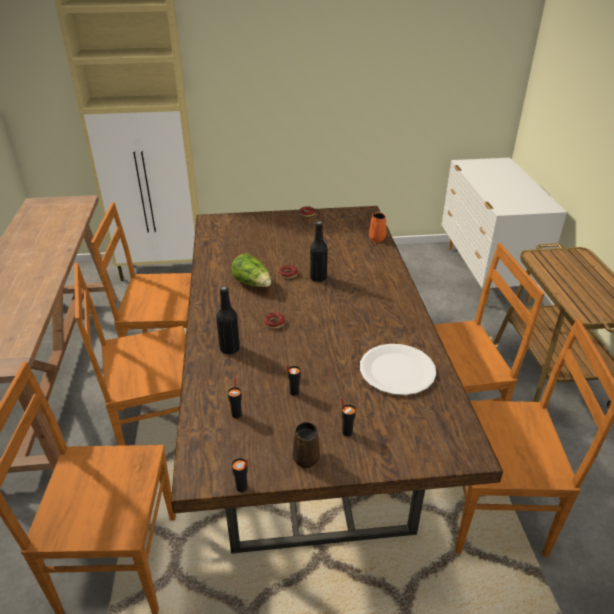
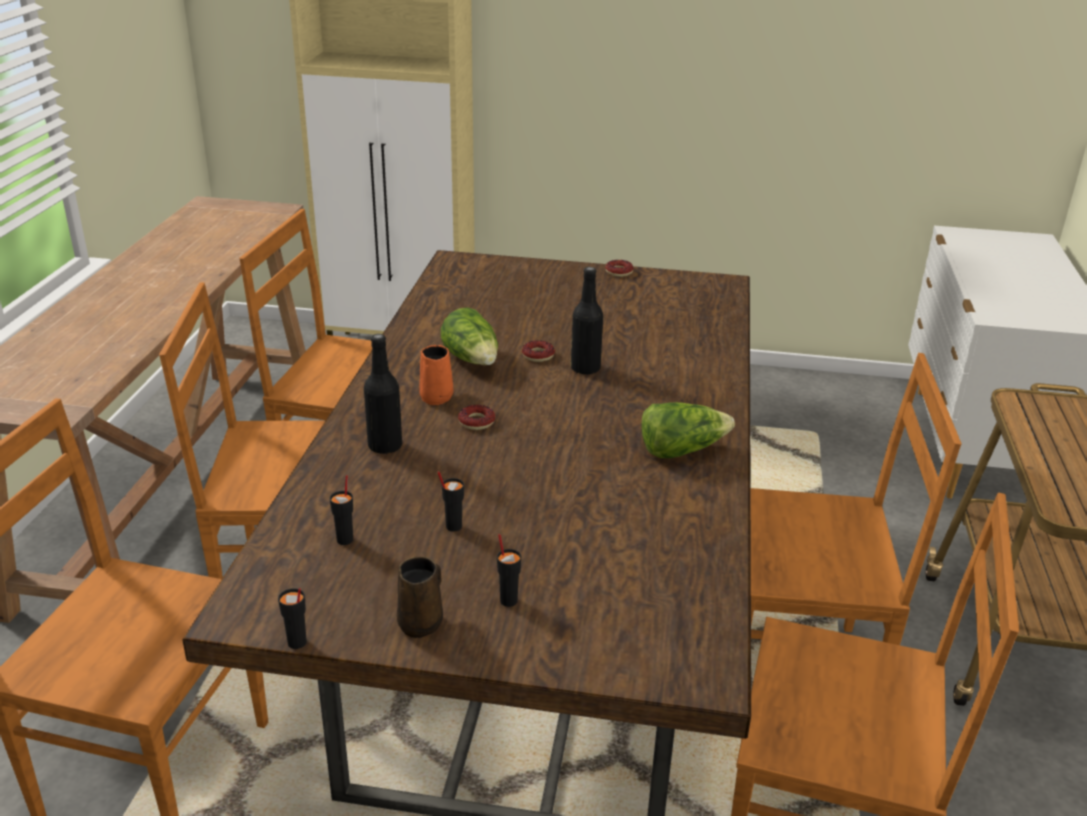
camera: 15 degrees right, 5 degrees down
(377, 238) = (721, 324): orange mug -> orange mug (437, 397)
(393, 319) = (681, 450): none -> lettuce
(397, 370) = (645, 527): white plate -> none

